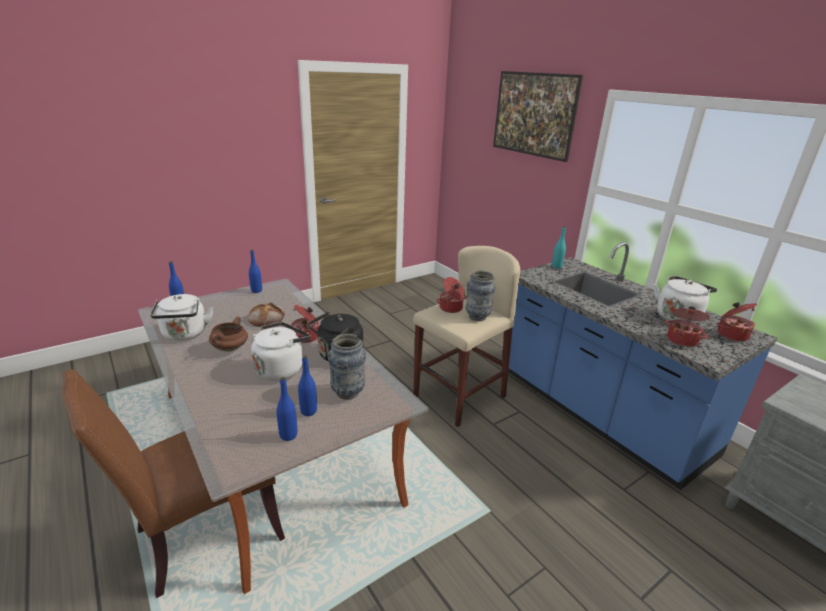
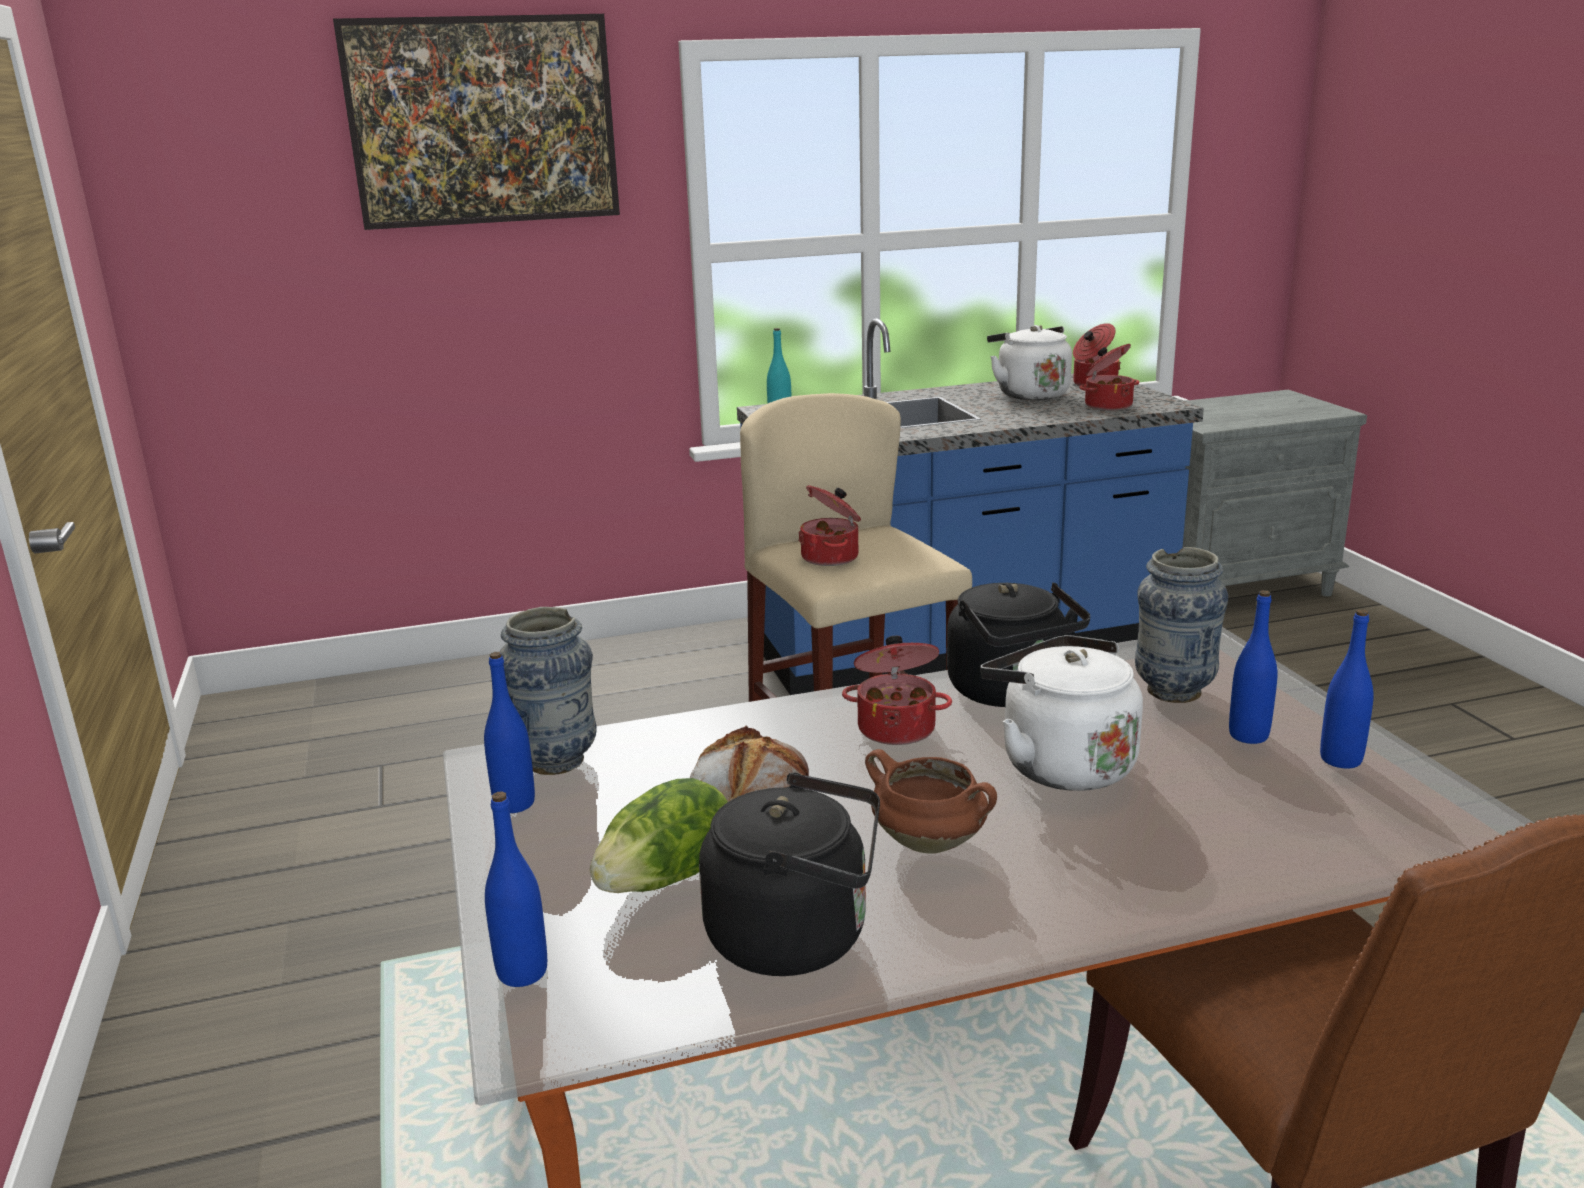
camera: 70 degrees left, 5 degrees down
(184, 334) = (798, 937): white kettle -> black kettle
(217, 314) = (668, 877): none -> lettuce
(477, 317) = (886, 541): vase -> vase (556, 761)

